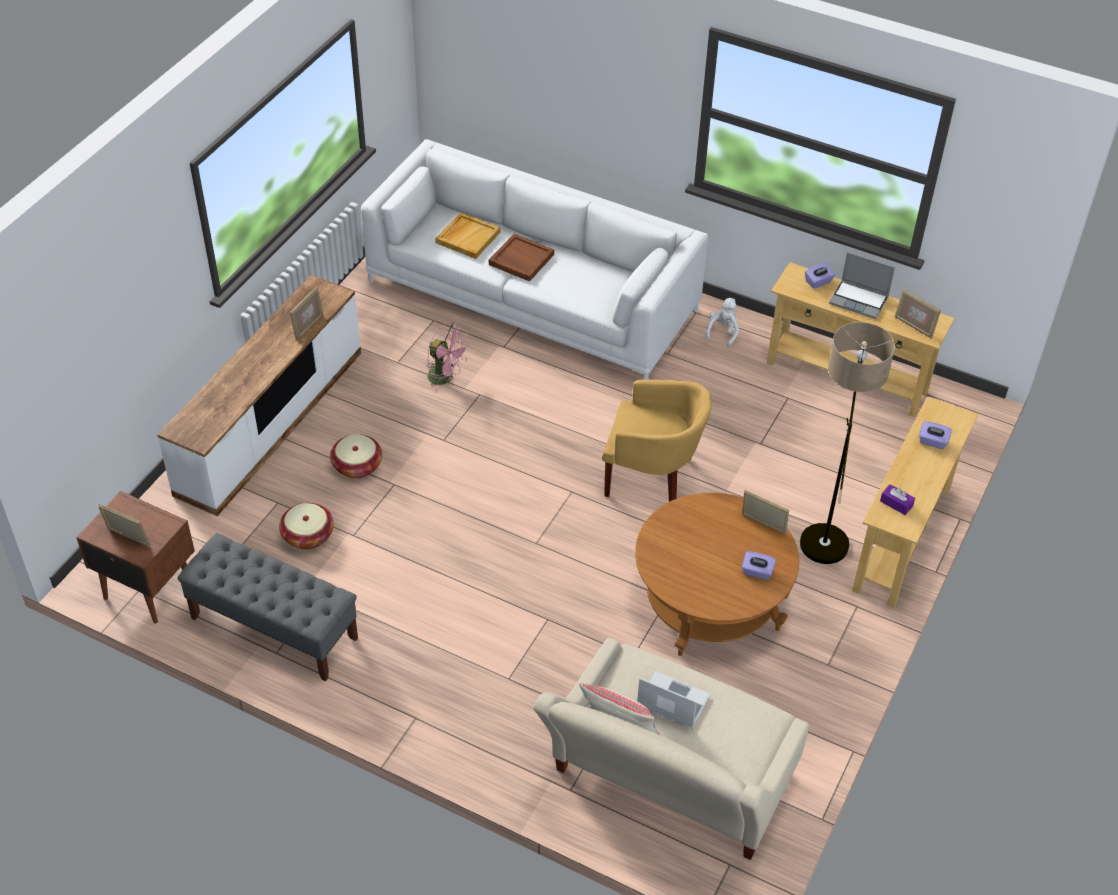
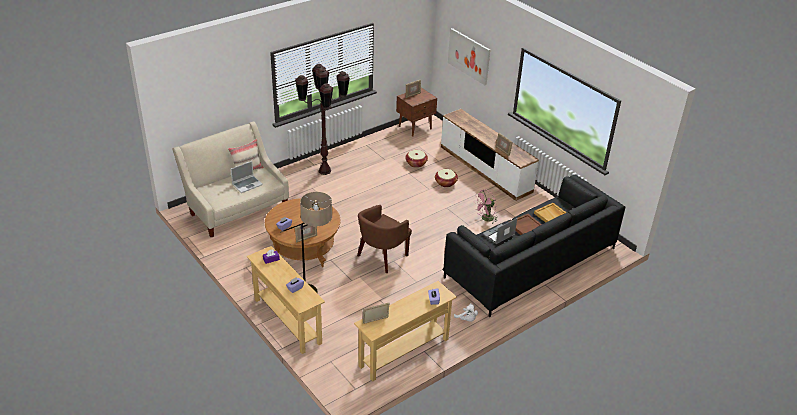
camera: 115 degrees right, 10 degrees down
(98, 340) = (469, 56): none -> picture
(273, 628) = (377, 147): grey bench -> none
(430, 684) = (325, 171): none -> brown floor lamp
(532, 296) = (530, 262): white sofa -> black sofa
(652, 480) = (381, 257): yellow armchair -> brown armchair
(859, 300) = (409, 309): laptop -> laptop (498, 235)

